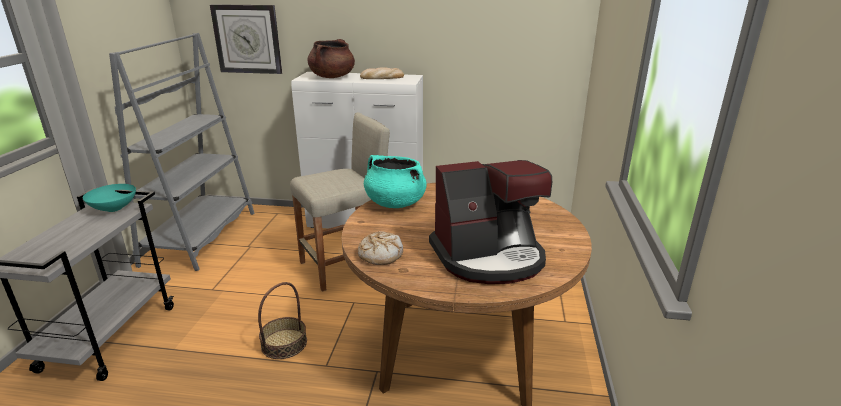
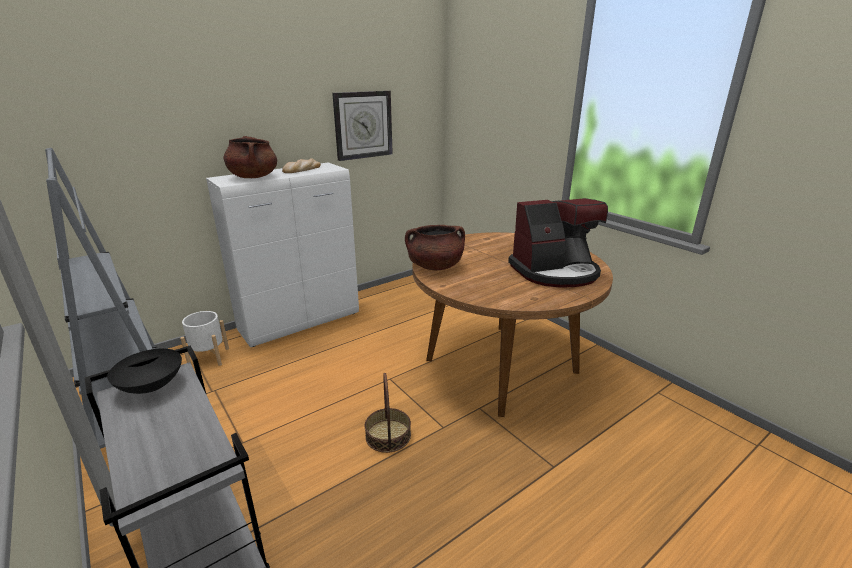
camera: 45 degrees left, 0 degrees up
(114, 209) = (152, 386): turquoise bowl -> black bowl
(247, 39) = (113, 150): wall clock -> wall clock (363, 125)
(279, 222) = (209, 357): none -> white planter
(346, 265) = (338, 358): beige stool -> none
(380, 254) = (503, 297): bread -> none
(395, 203) = (435, 266): turquoise cooking pot -> brown cooking pot
(489, 257) = (555, 272): coffee machine -> coffee machine turned 45 degrees clockwise

